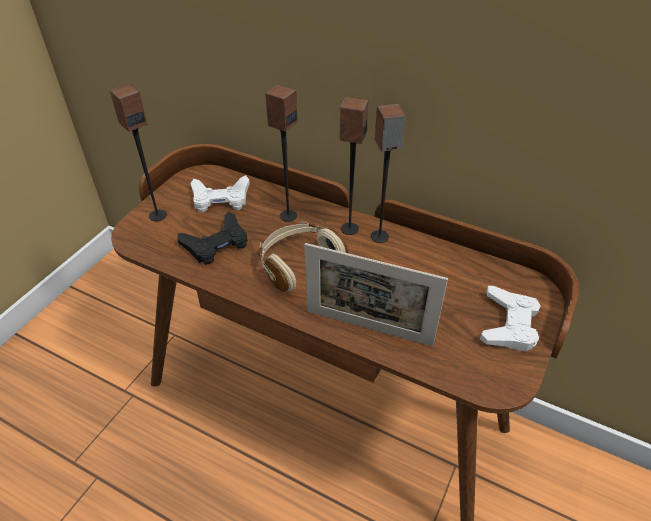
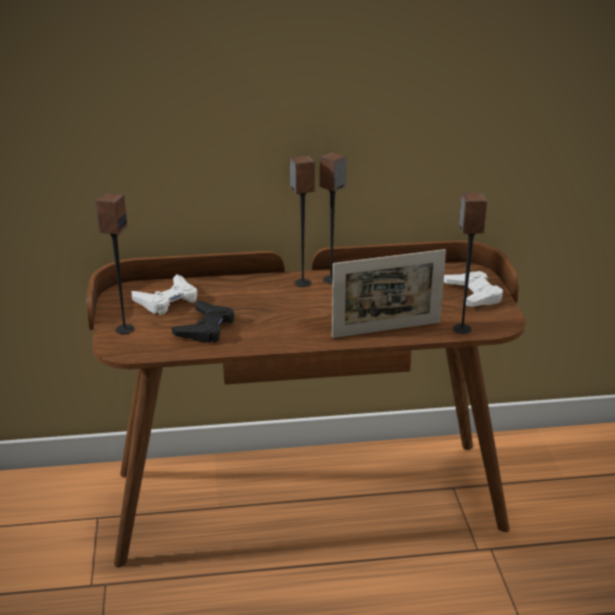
camera: 35 degrees left, 15 degrees down
(288, 215) = (242, 292): speaker -> speaker (461, 329)
(299, 263) = (290, 315): beige headphones -> none

